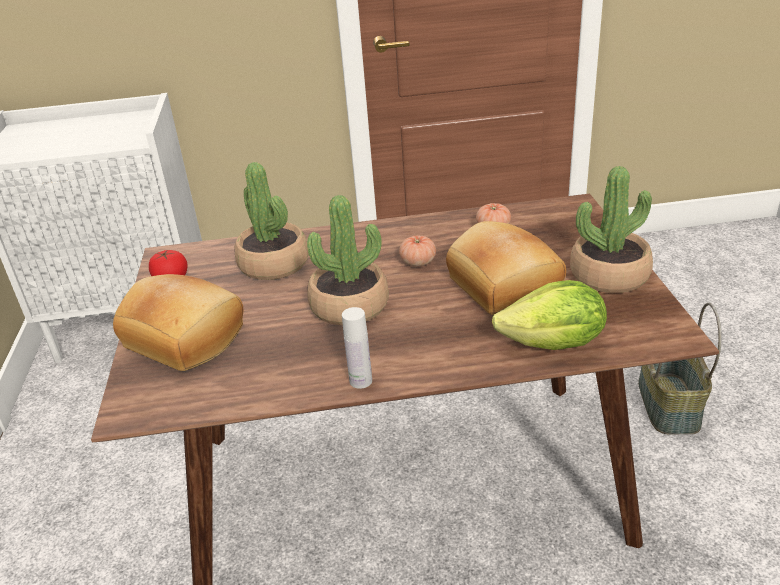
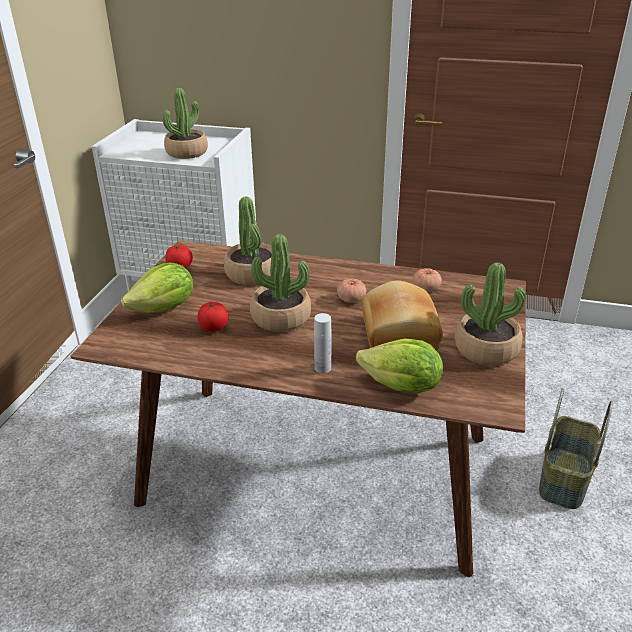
camera: 20 degrees right, 0 degrees up
(97, 138) = (187, 152): none -> potted plant
(187, 337) = (164, 308): bread -> lettuce
(272, 342) = (214, 327): none -> tomato
(360, 381) = (251, 371): white bottle -> white bottle (322, 368)

